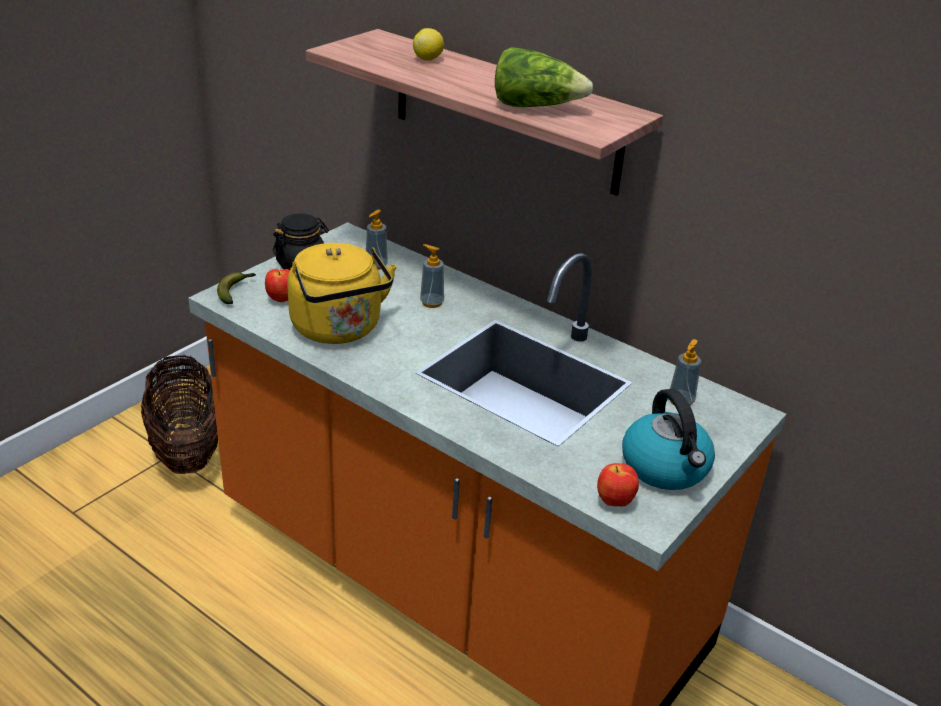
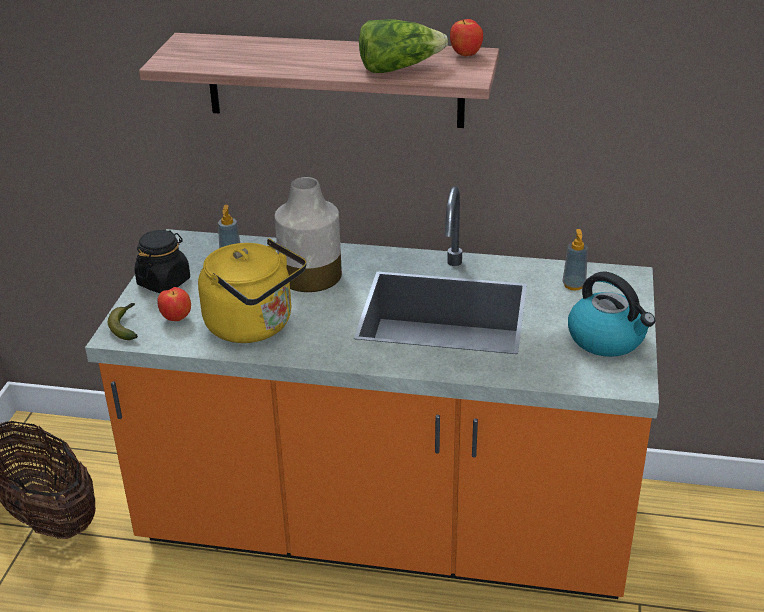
camera: 25 degrees left, 0 degrees up
(428, 59) = (258, 50): lemon -> none
(431, 303) = (311, 275): soap dispenser -> beige vase
(614, 502) = (595, 379): apple -> apple (466, 55)

